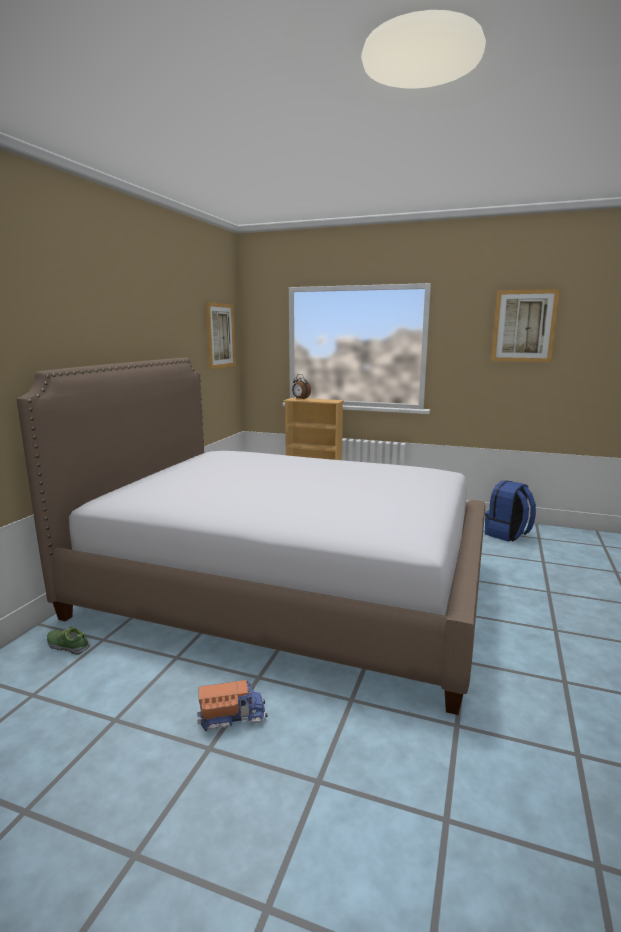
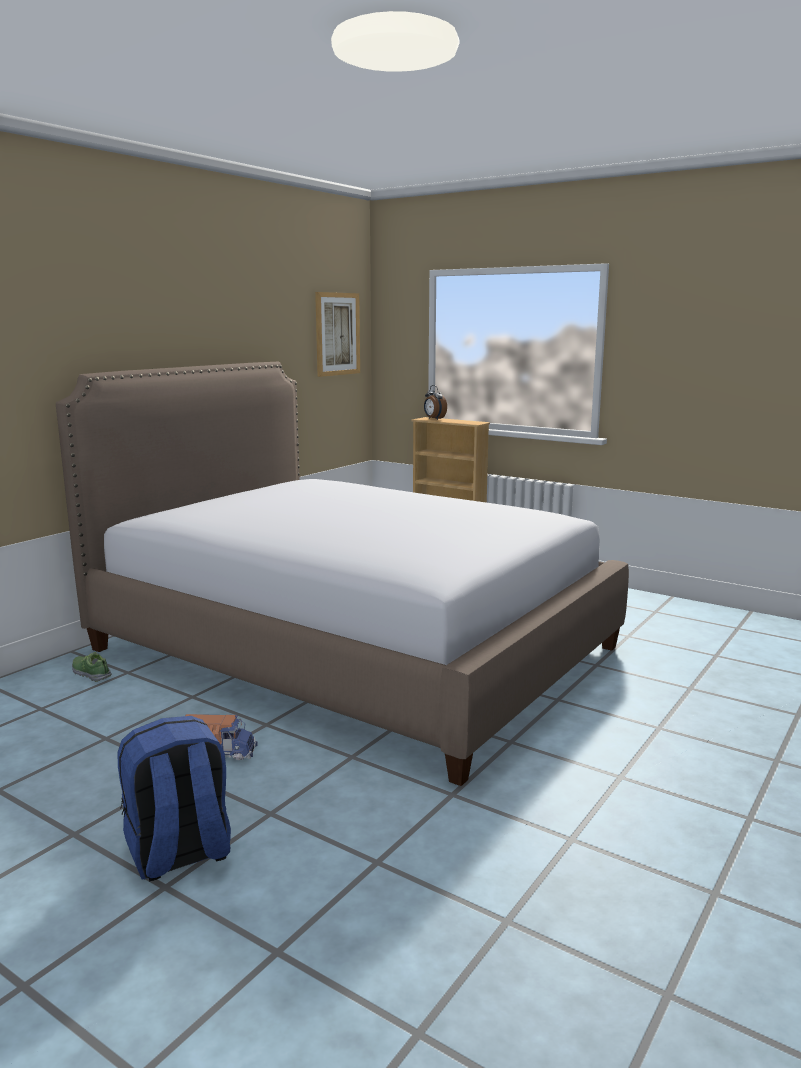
camera: 15 degrees right, 0 degrees up
(507, 534) = (694, 620): blue backpack -> blue backpack (179, 853)
(524, 326) = (734, 323): picture -> none

